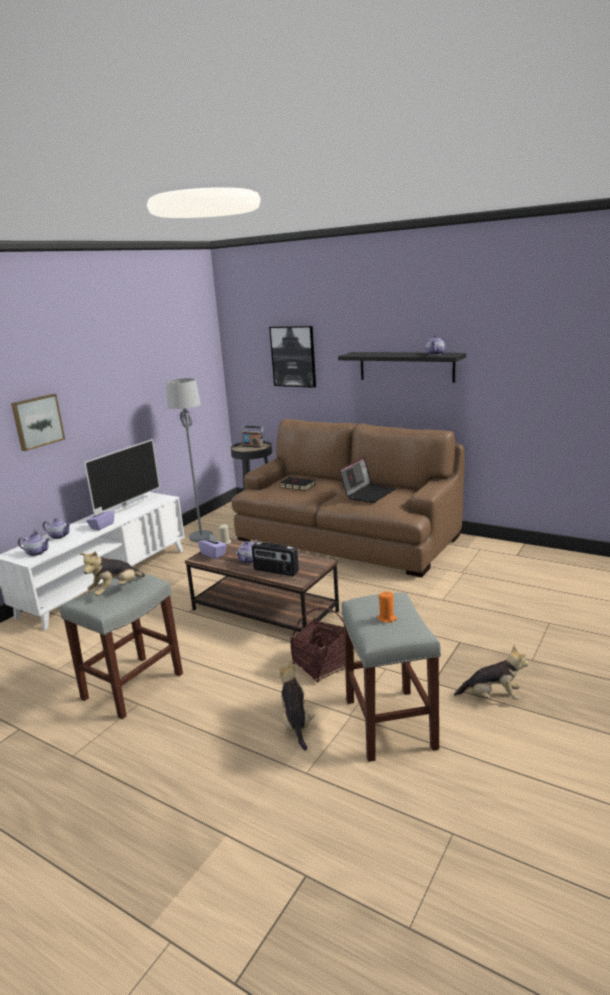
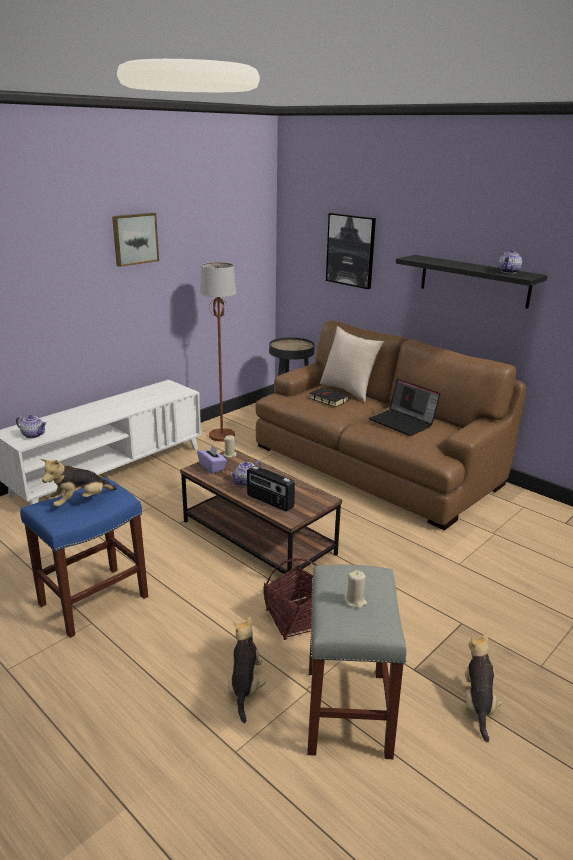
camera: 10 degrees right, 5 degrees up
(37, 421) = (52, 295): picture -> picture (134, 239)
(59, 536) = (63, 419): teapot -> none
(102, 526) = (108, 414): purple tissue box -> none
(127, 507) = (142, 395): television -> none
(133, 685) = (94, 599): grey stool -> blue stool
(201, 537) = (222, 435): grey floor lamp -> brown floor lamp
(253, 446) = (294, 344): radio -> none
(312, 477) = (348, 390): none -> beige pillow
(368, 493) = (403, 422): laptop -> laptop turned 90 degrees clockwise
(387, 618) = (355, 601): orange candle -> beige candle
(492, 696) = (478, 704): plush toy -> plush toy turned 105 degrees counterclockwise

